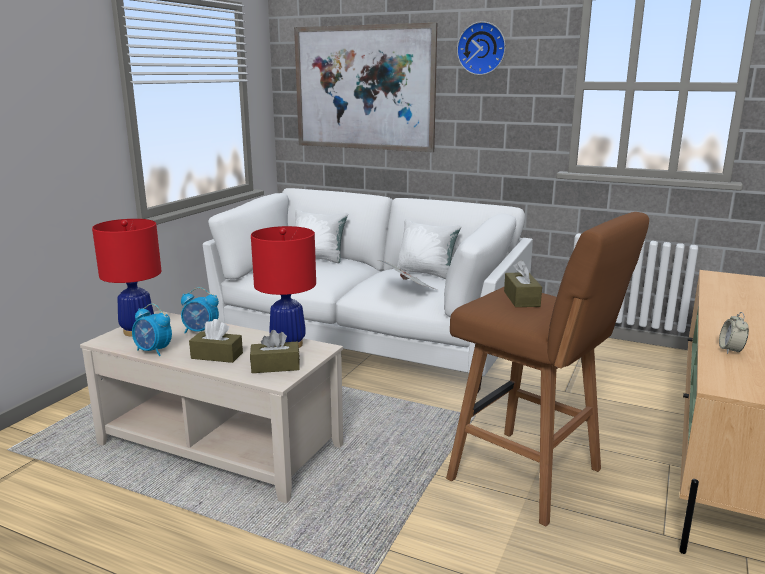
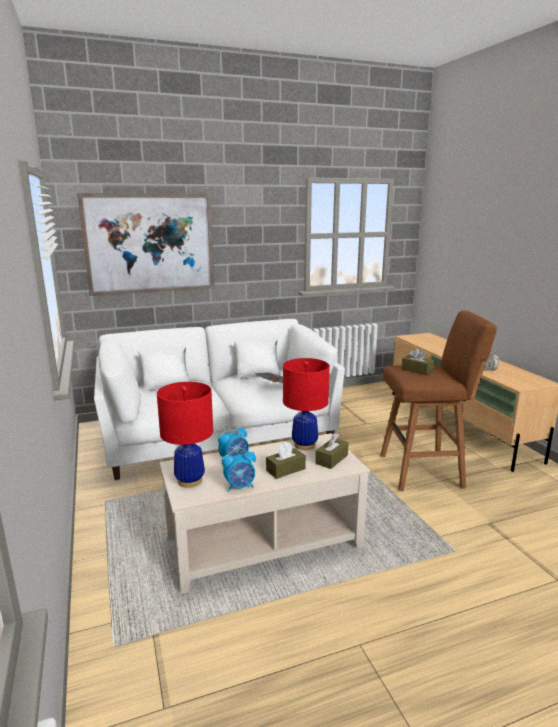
camera: 45 degrees left, 0 degrees up
(482, 48) = (244, 212): wall clock -> none

